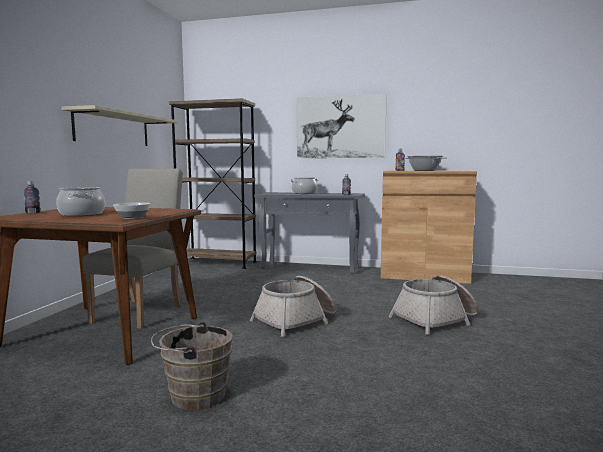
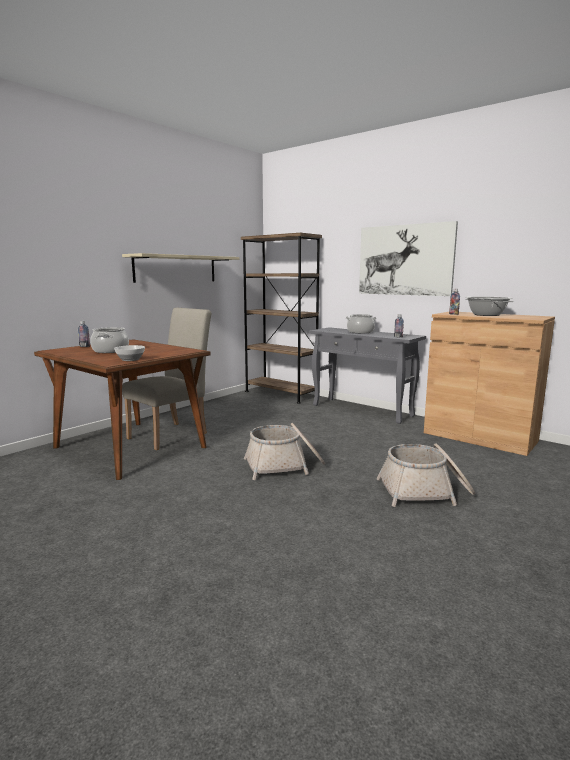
camera: 25 degrees right, 5 degrees up
(193, 395) = (133, 516): brown bucket -> none

